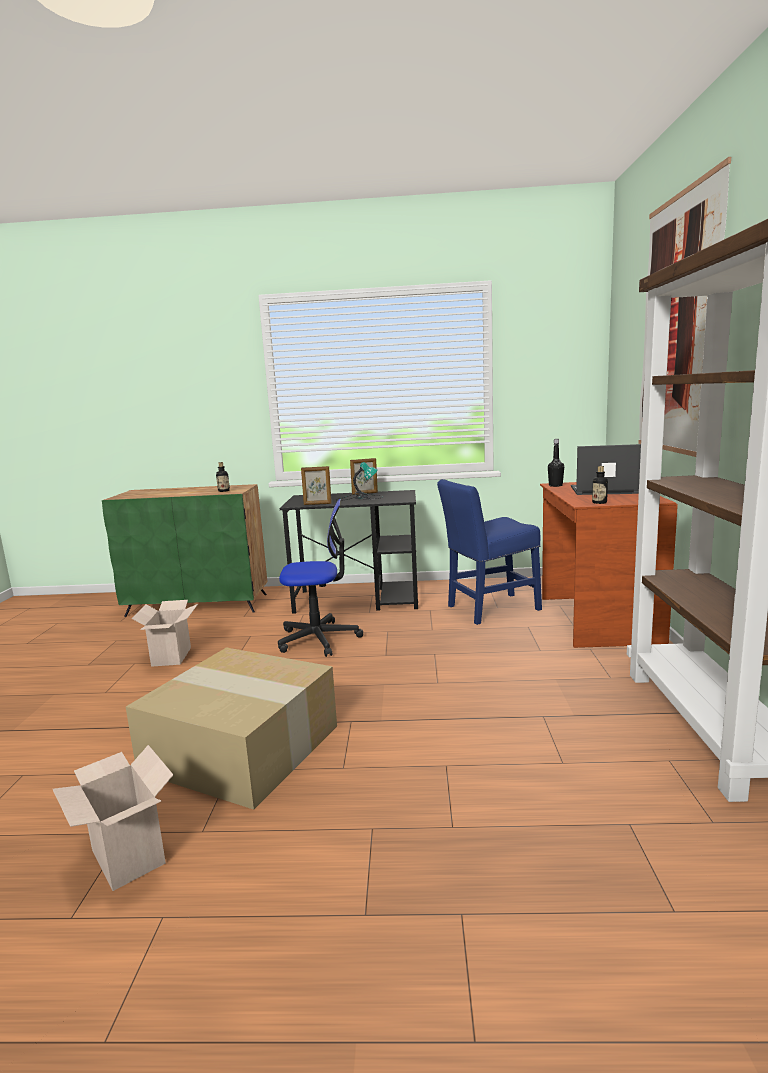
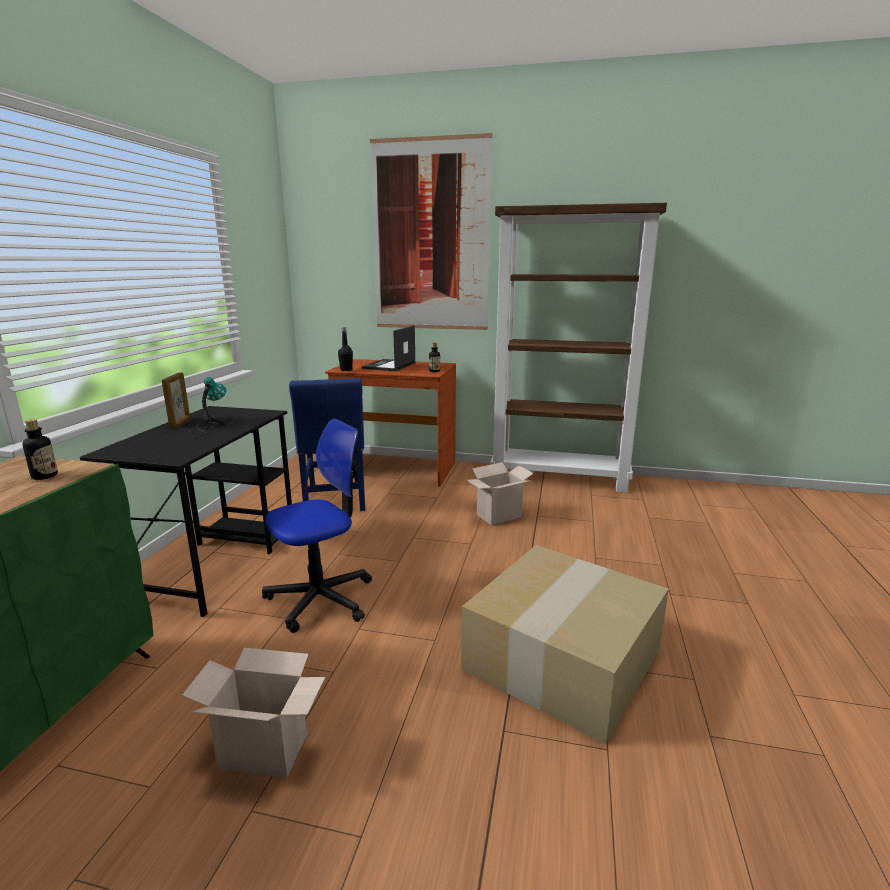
camera: 80 degrees left, 5 degrees up
(125, 856) = (741, 729): cardboard box -> cardboard box (498, 516)
(317, 504) = (204, 445): picture frame -> none
(319, 639) = (320, 598): office chair -> office chair turned 45 degrees clockwise

